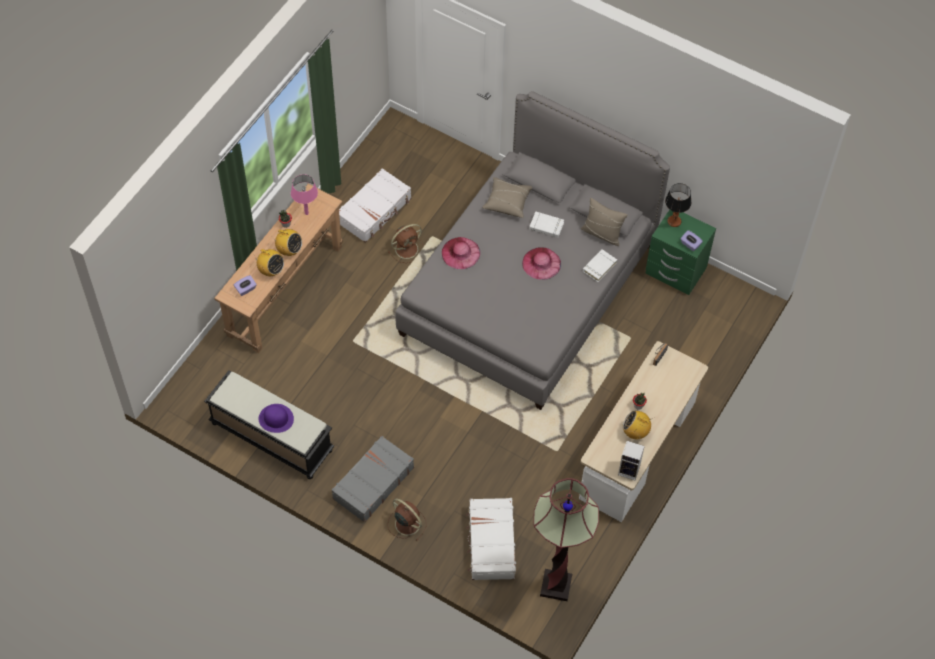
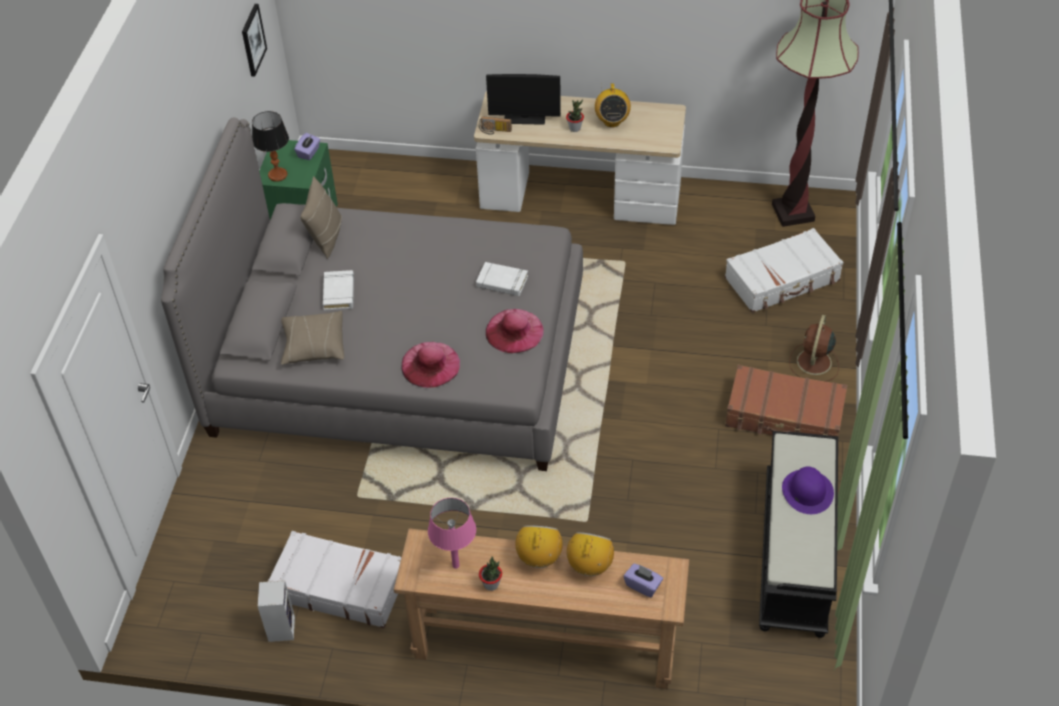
camera: 110 degrees left, 10 degrees down
(372, 483) = (784, 416): grey suitcase -> brown suitcase
(407, 248) = (393, 517): brown fan -> none
(541, 263) = (405, 278): pink hat -> pink hat (514, 331)
(599, 267) = (382, 224): white book -> white book (502, 282)
(630, 470) = (664, 113): speaker -> speaker (281, 627)
(664, 379) = (524, 118): none -> monitor
(743, 184) = (252, 40): none -> picture

